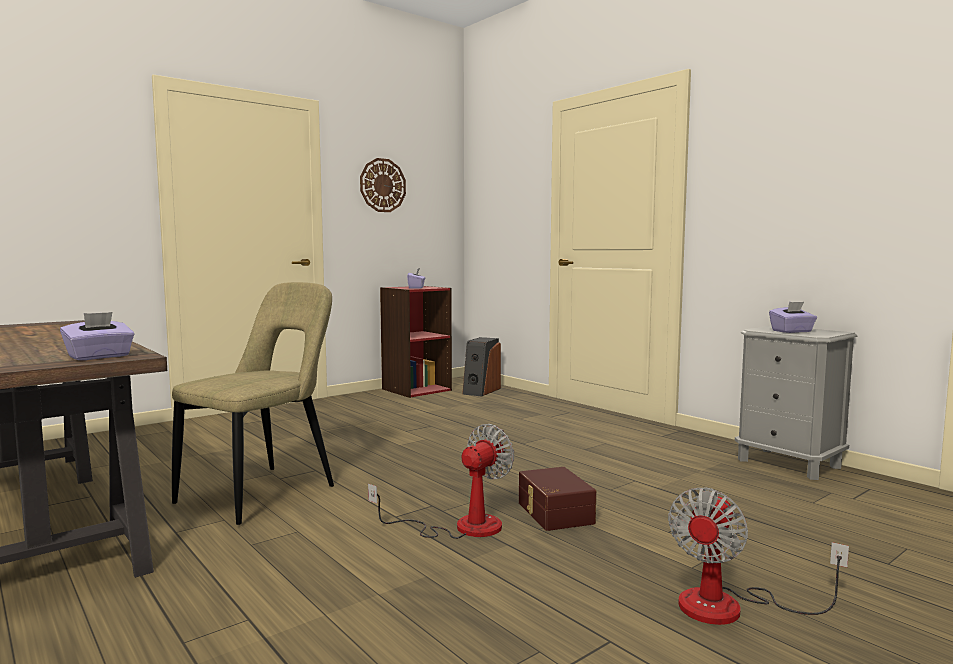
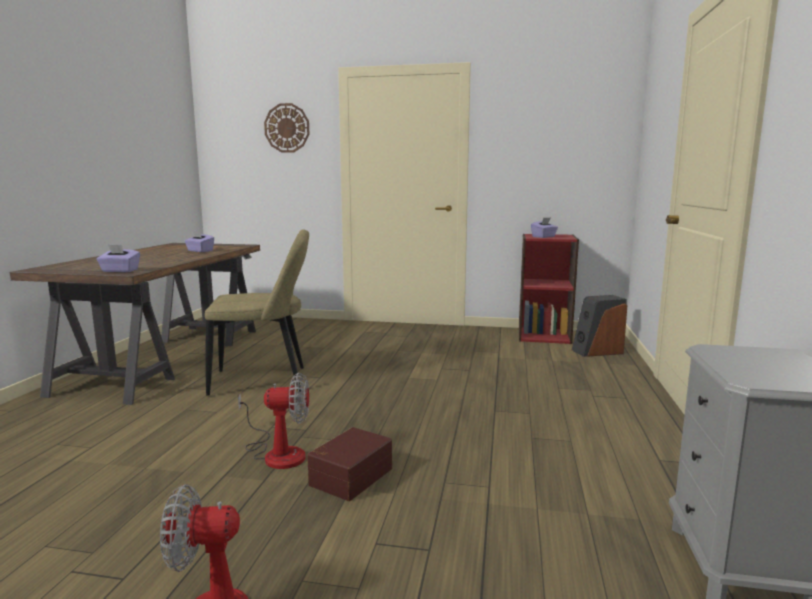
camera: 50 degrees right, 5 degrees up
(382, 185) = (534, 134): wall clock -> wall clock (287, 128)
(792, 331) = (751, 364): purple tissue box -> purple tissue box (200, 251)

